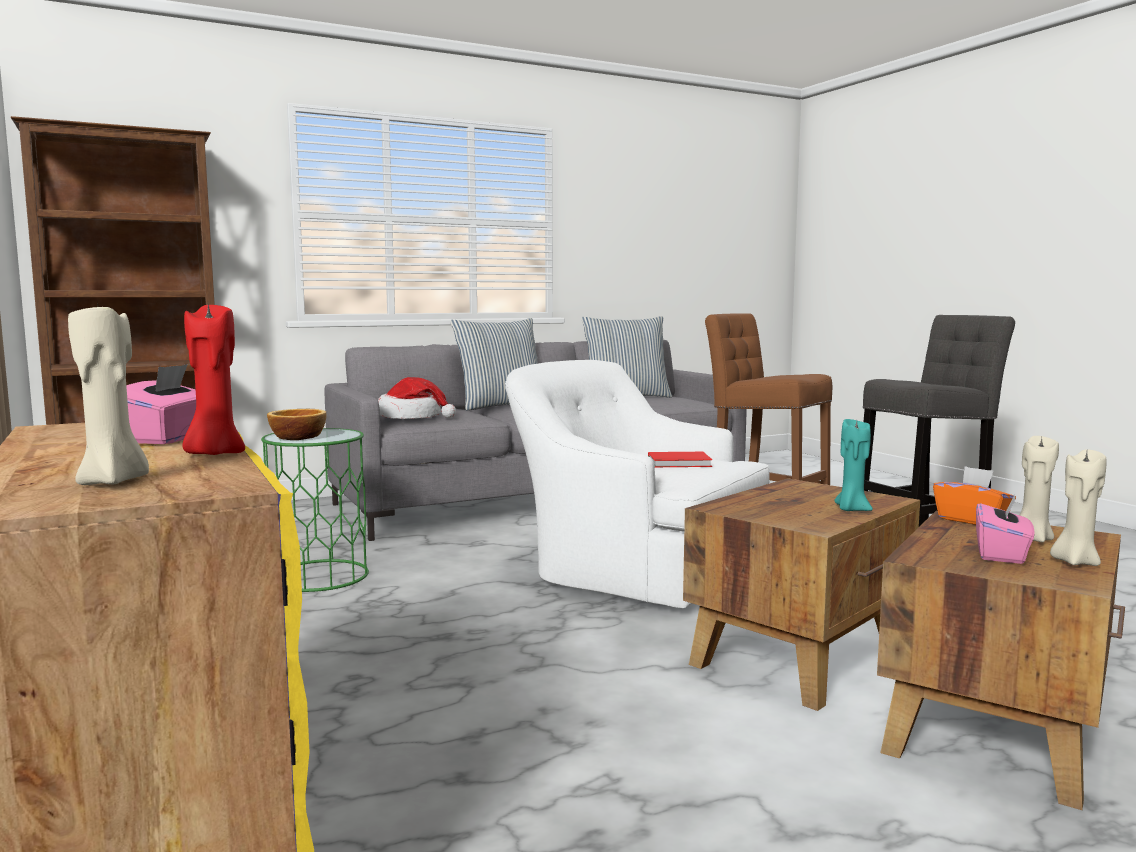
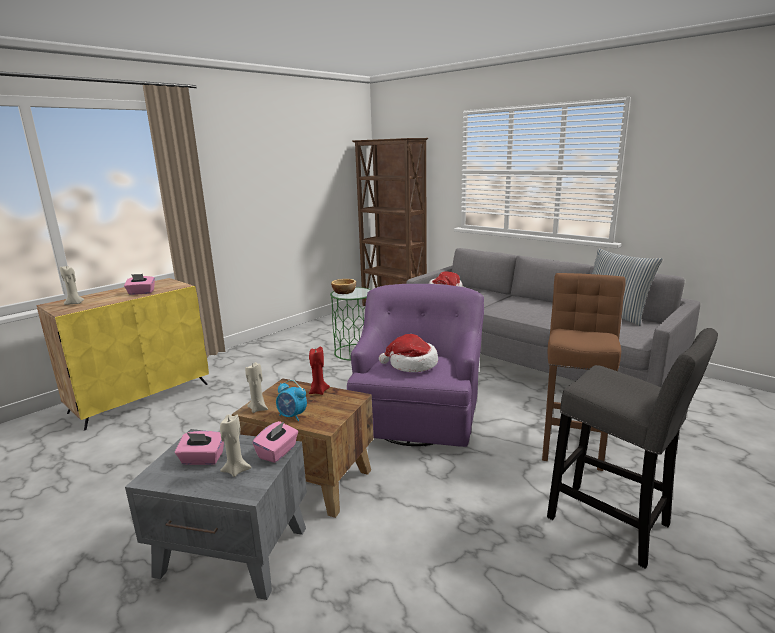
camera: 70 degrees right, 10 degrees up
(215, 453) = (113, 301): red candle -> red candle (318, 391)
(500, 406) = (517, 298): pillow -> none
(633, 570) = (418, 413): white armchair -> purple armchair
(681, 463) = (411, 364): red book -> hat
(851, 509) = (292, 416): turquoise candle -> alarm clock
(972, 520) = (278, 452): orange tissue box -> pink tissue box
(996, 729) = (234, 552): brown side table -> grey side table
(1075, 562) = (187, 481): beige candle -> beige candle (258, 409)

